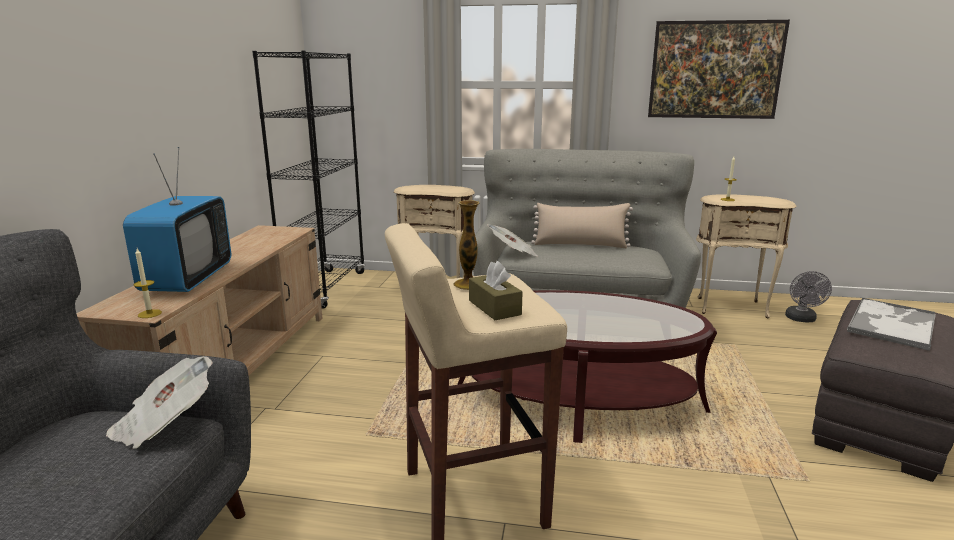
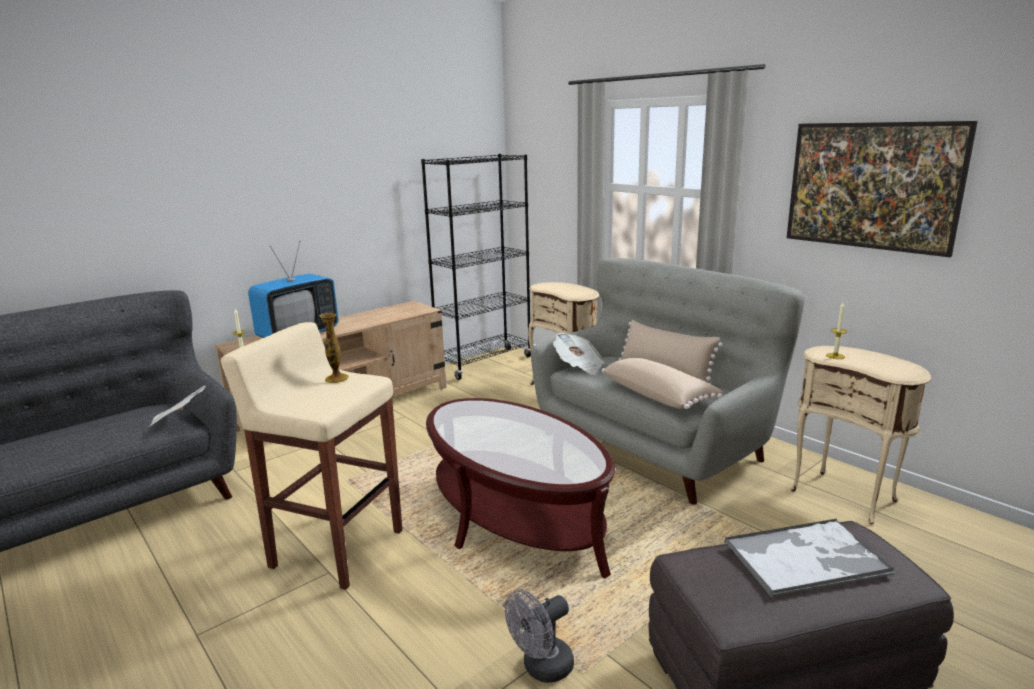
camera: 40 degrees right, 0 degrees up
(494, 307) = (307, 398): brown tissue box -> none
(614, 259) = (659, 395): none -> beige pillow
(801, 319) = (920, 542): grey fan -> grey fan (541, 668)

